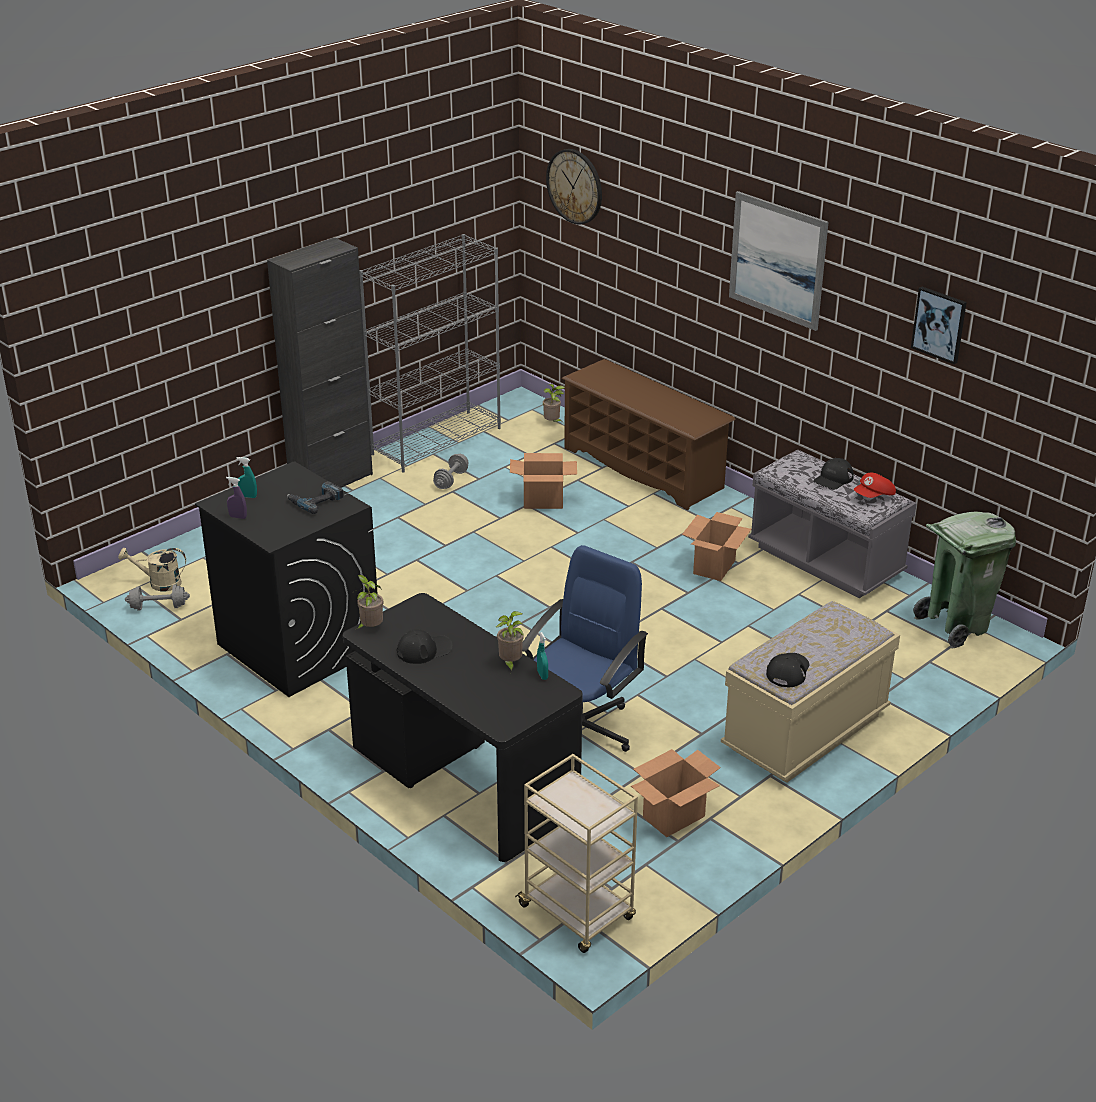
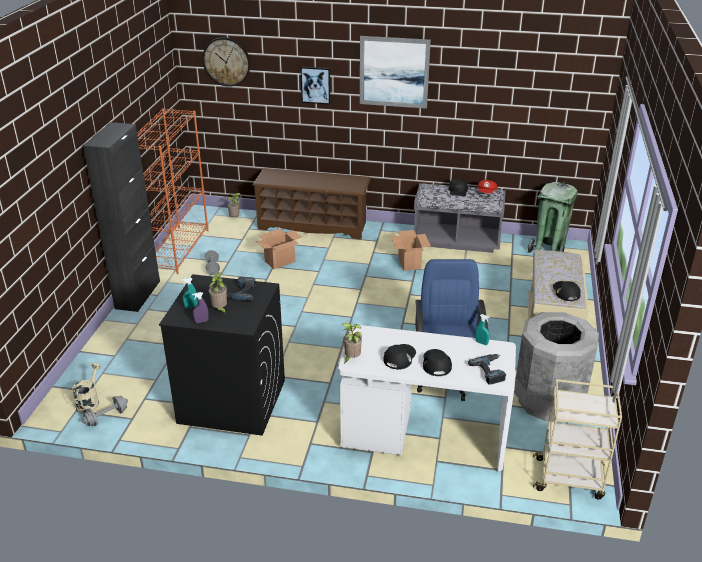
camera: 35 degrees left, 0 degrees up
(159, 583) = (89, 402): beige watering can -> beige watering can turned 135 degrees clockwise
(437, 440) = (178, 249): grey bookcase -> orange bookcase
(456, 674) = (436, 363): none -> black cap
(462, 781) = (422, 436): black desk -> white desk
(507, 710) = (490, 371): none -> power drill
(510, 664) = (456, 344): potted plant -> potted plant (220, 310)
(673, 817) = (548, 401): cardboard box -> grey trash can
(939, 324) = (513, 82): picture -> picture (315, 85)

